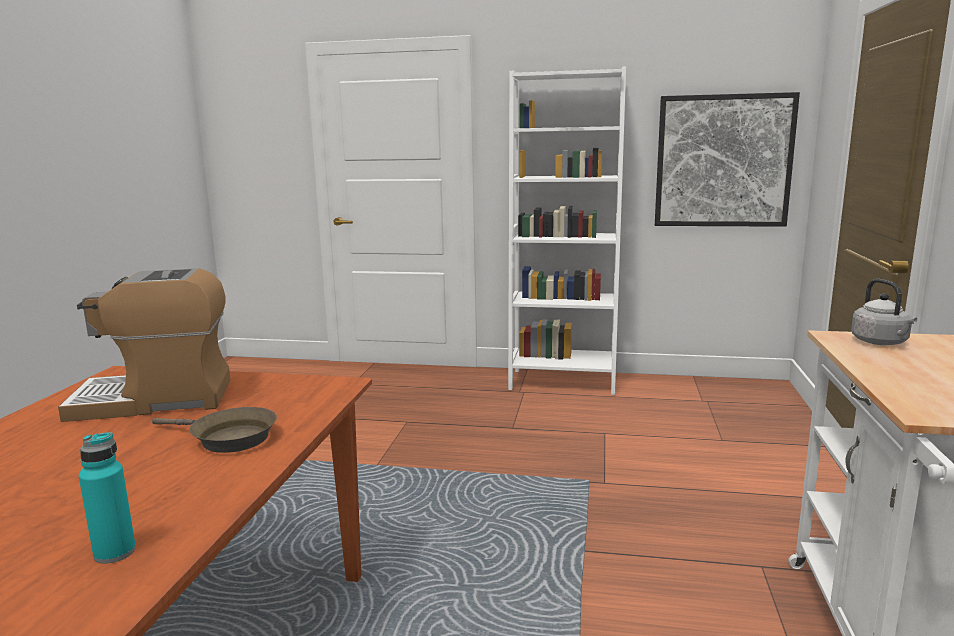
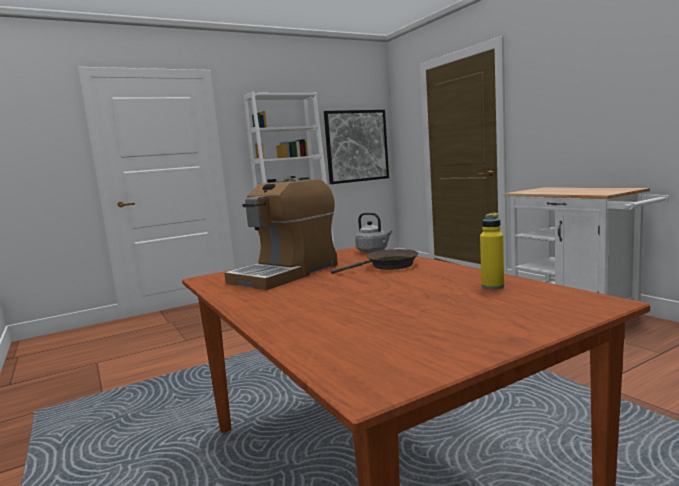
camera: 40 degrees left, 5 degrees down
(115, 552) = (492, 286): turquoise bottle -> yellow bottle
(881, 342) = (534, 190): grey kettle -> grey kettle (373, 251)

